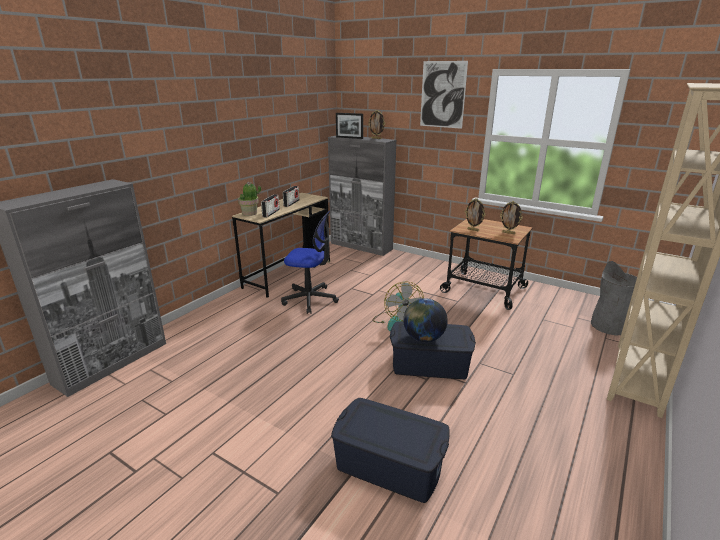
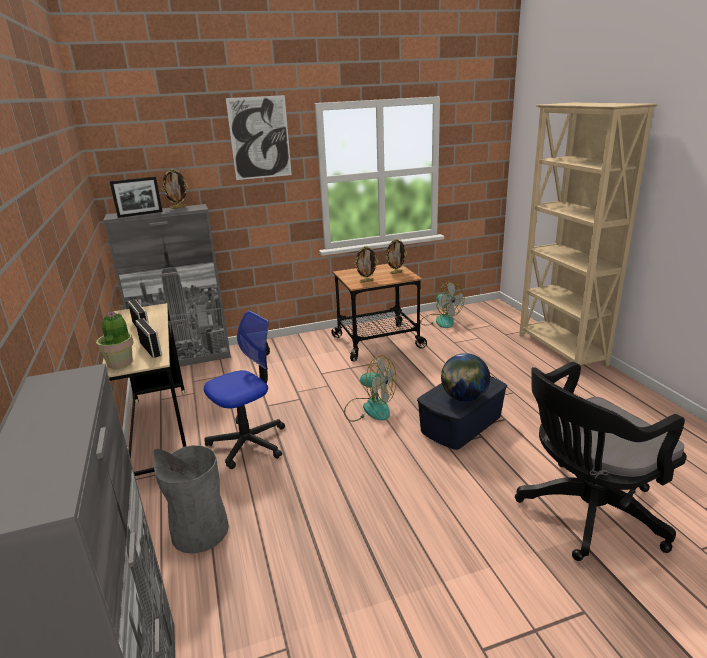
camera: 50 degrees left, 0 degrees up
(389, 465) = (585, 513): blue storage box -> black office chair
(566, 300) = (440, 320): none -> fan
(609, 326) = (492, 325): grey trash can -> grey trash can (200, 531)

